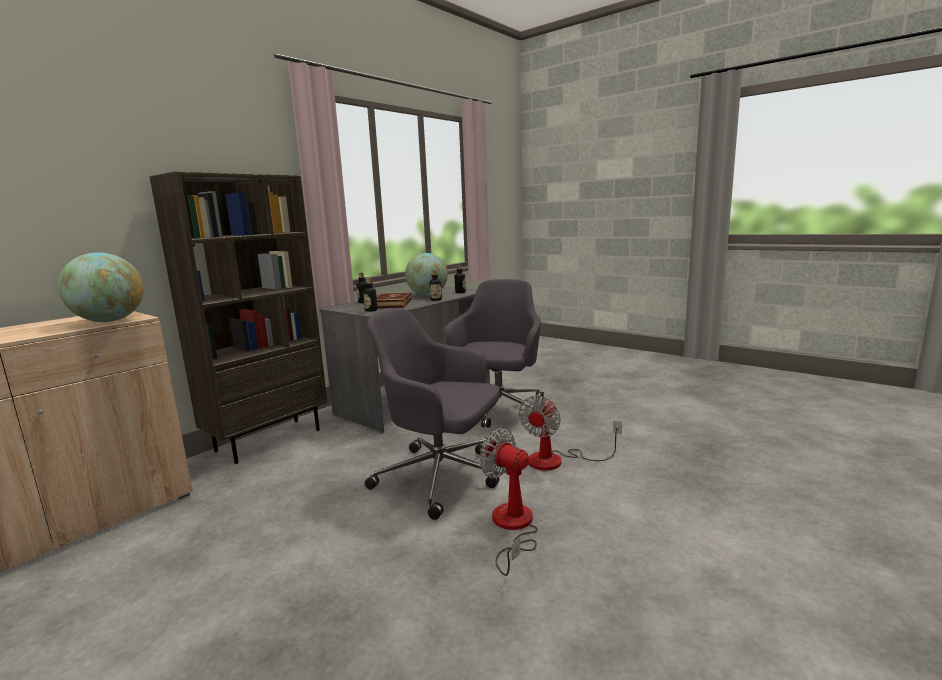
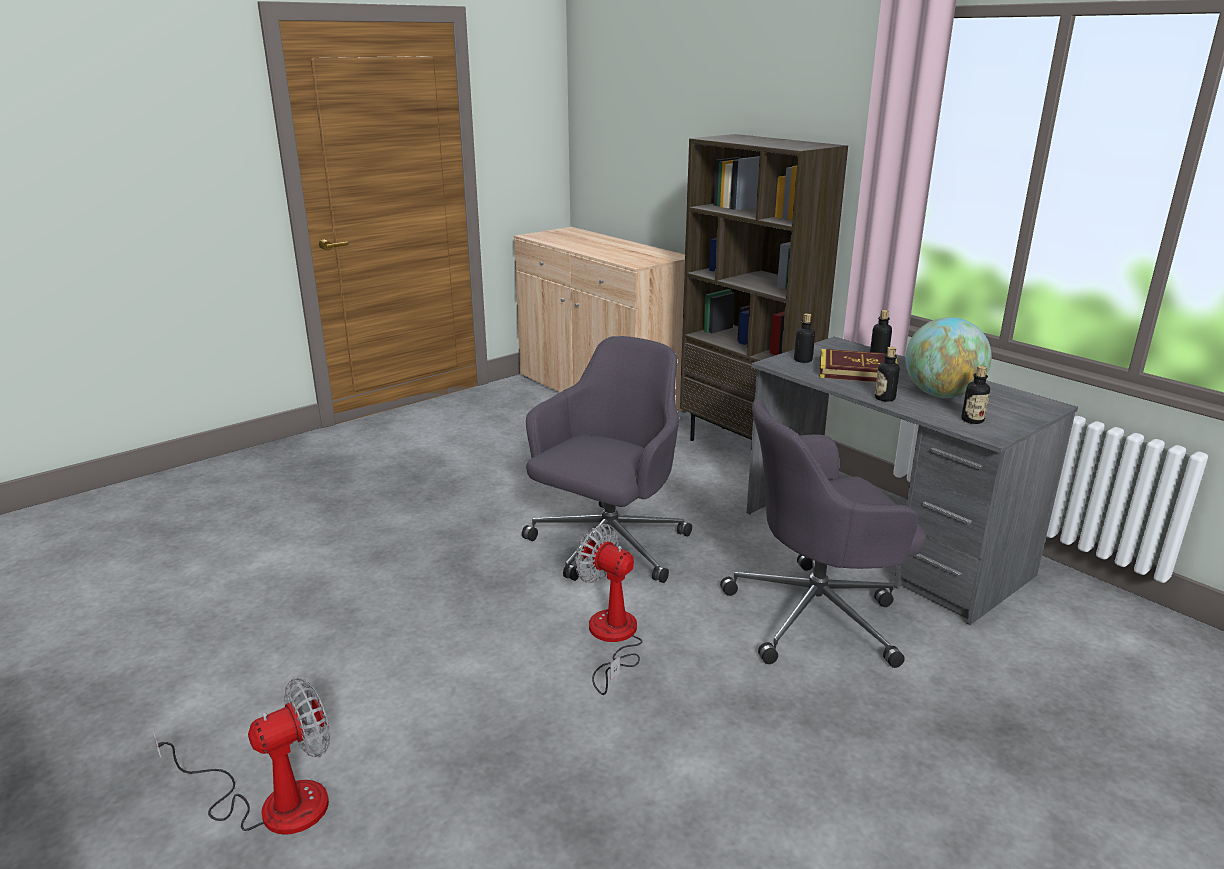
camera: 100 degrees right, 10 degrees up
(110, 321) = (630, 260): globe -> none
(497, 410) = (818, 615): grey office chair -> grey office chair turned 135 degrees clockwise
(512, 527) = (484, 579): fan -> fan (273, 803)

